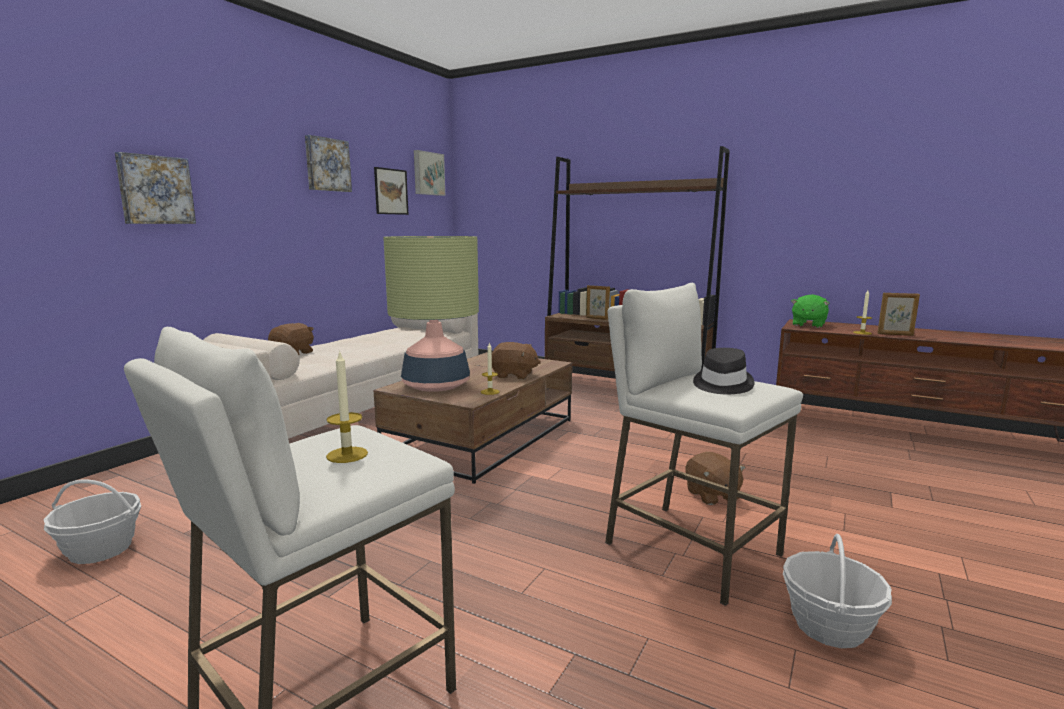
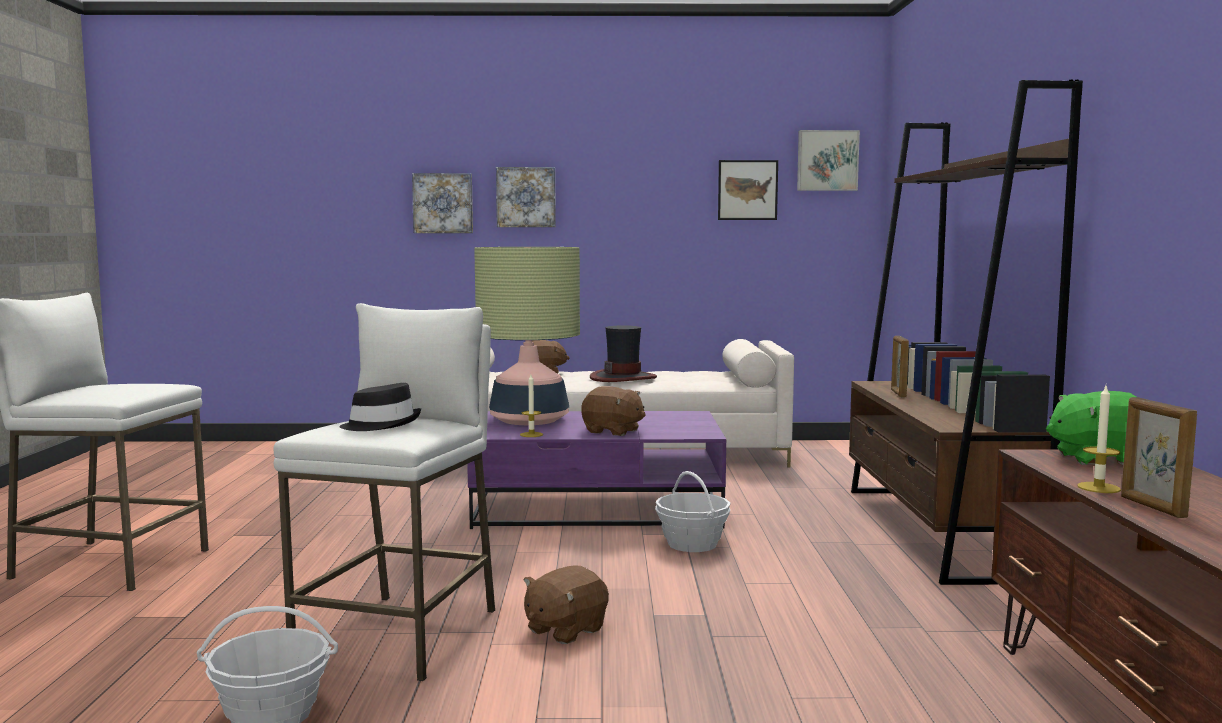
camera: 60 degrees right, 5 degrees down
(100, 550) = (262, 475): basket -> basket (692, 544)
(327, 164) = (642, 164): picture -> picture (526, 197)
(347, 455) = (115, 388): candle -> none
(373, 343) = (623, 378): none -> hat
(483, 437) = (599, 507): brown coffee table -> purple coffee table
(514, 375) = (612, 431): brown plush toy -> brown plush toy turned 45 degrees counterclockwise

